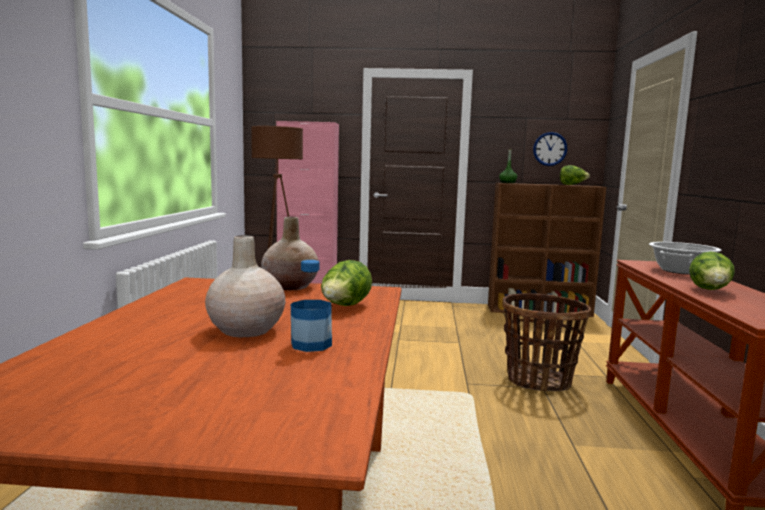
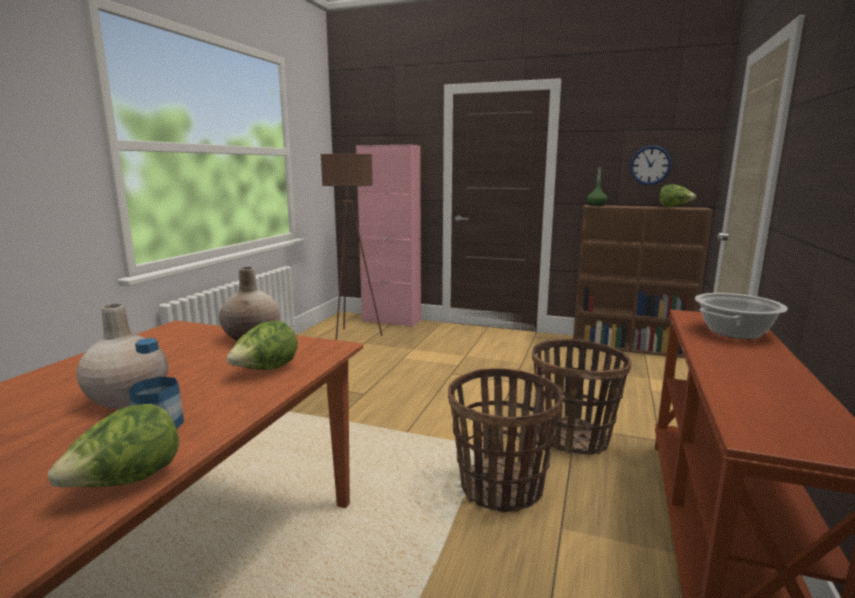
camera: 15 degrees right, 5 degrees up
(505, 422) = (501, 488): none -> basket
(710, 290) = (736, 370): lettuce -> lettuce (126, 483)

